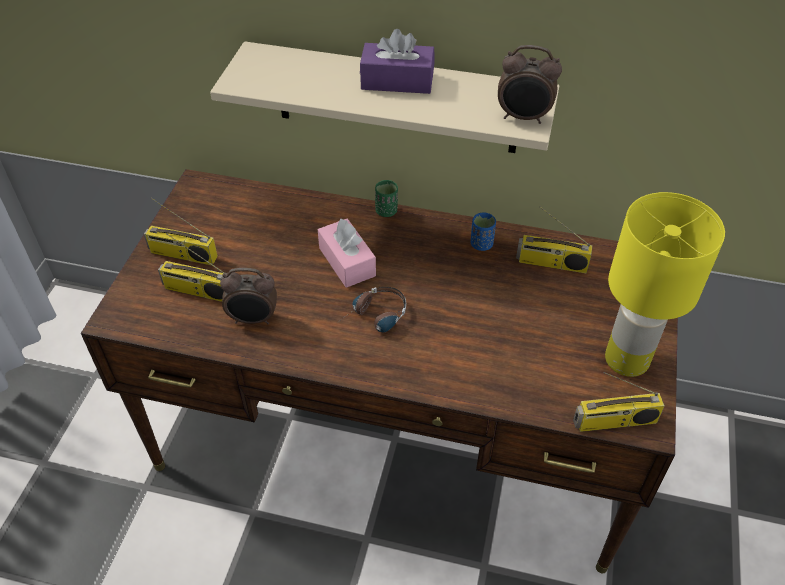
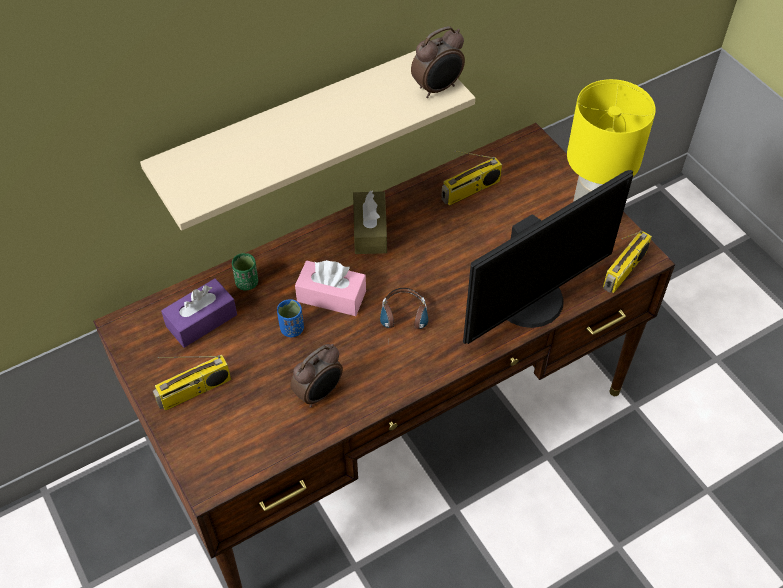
camera: 45 degrees left, 5 degrees up
(197, 291) = (247, 408): radio -> none
(386, 211) = (310, 235): green cup -> green cup (247, 283)
(397, 81) = (314, 117): purple tissue box -> purple tissue box (201, 320)
(433, 238) = (370, 231): none -> brown tissue box
(481, 244) = (409, 210): blue cup -> blue cup (292, 329)
(495, 382) = (531, 302): none -> monitor

